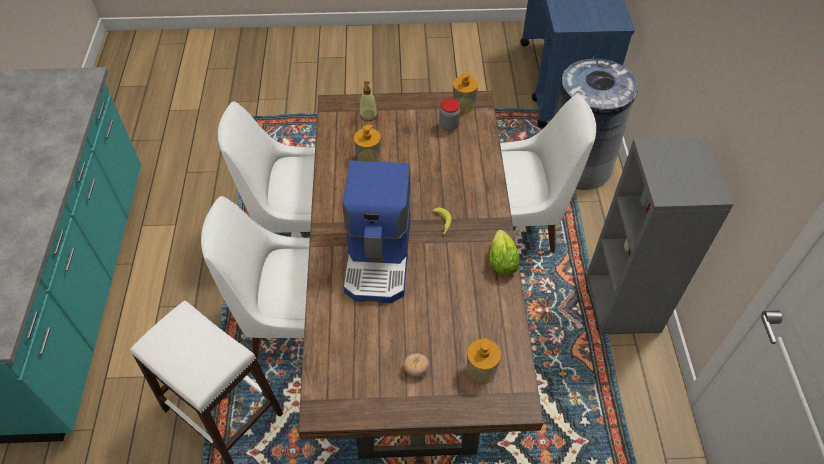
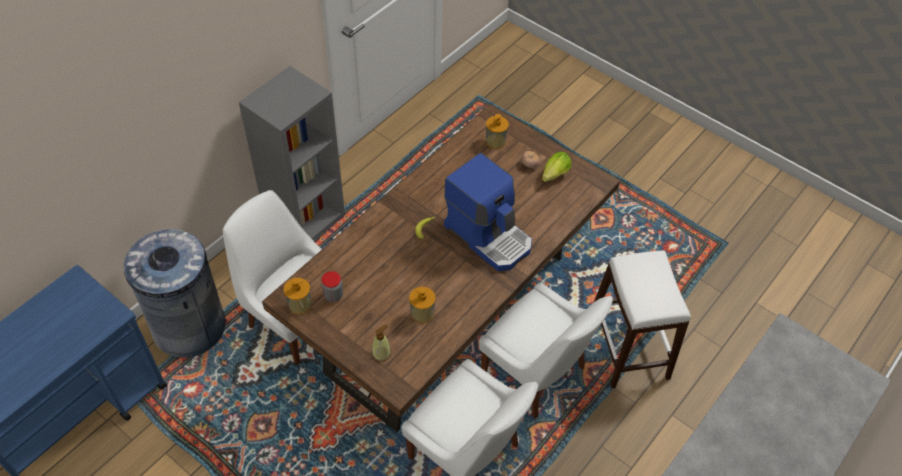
camera: 140 degrees left, 0 degrees up
(379, 258) = (489, 235): coffee machine -> coffee machine turned 90 degrees clockwise
(501, 259) = (416, 182): lettuce -> lettuce (553, 176)

